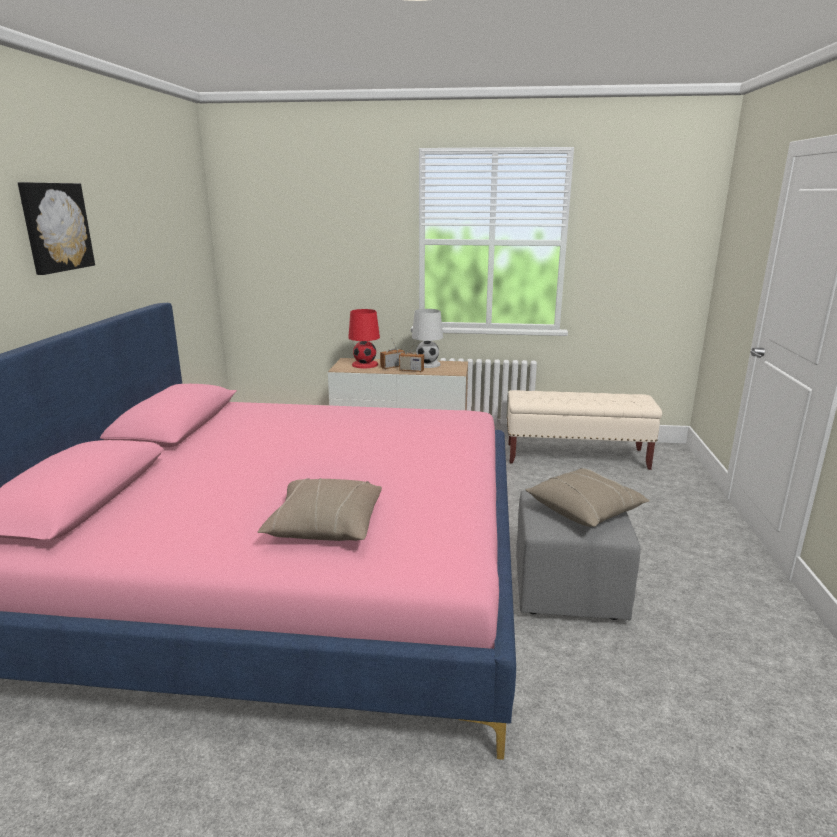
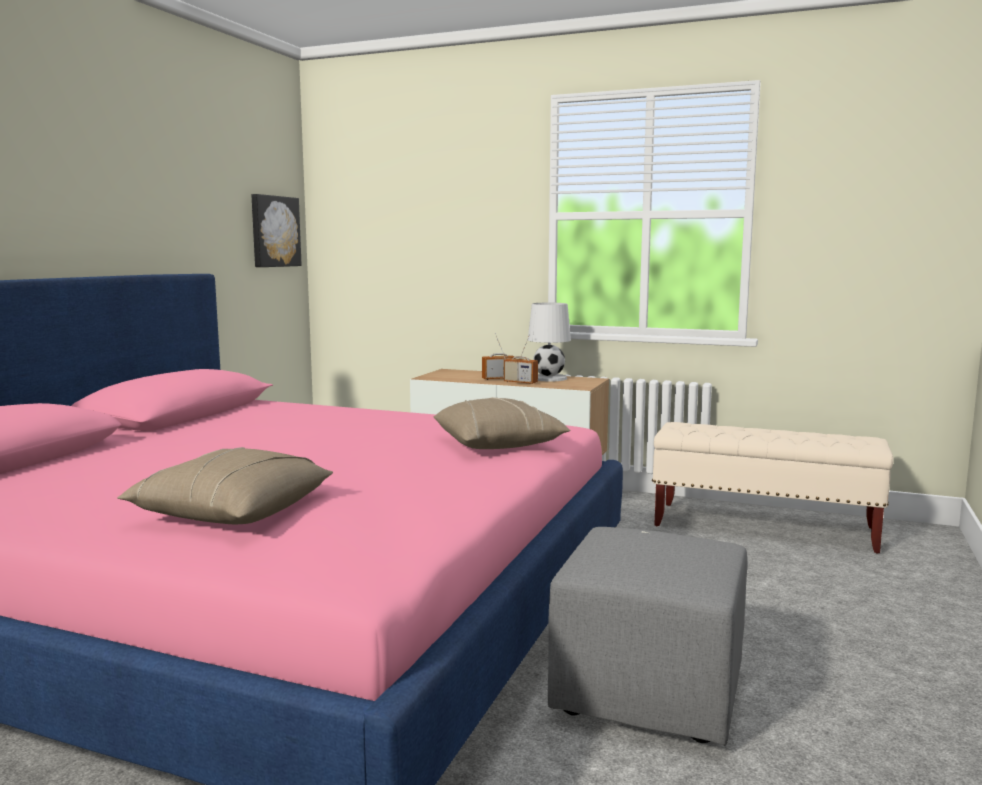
camera: 15 degrees right, 10 degrees down
(55, 227) = (55, 159): picture -> picture (274, 231)
(364, 364) = (464, 375): red table lamp -> none
(585, 510) = (668, 555): beige pillow -> beige pillow (499, 444)

